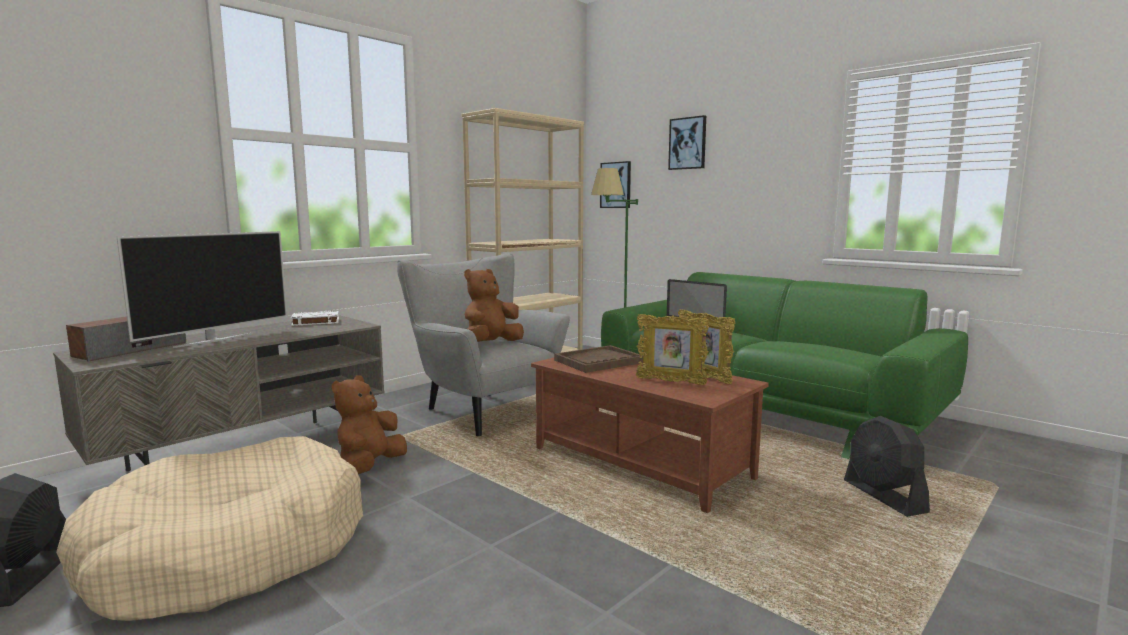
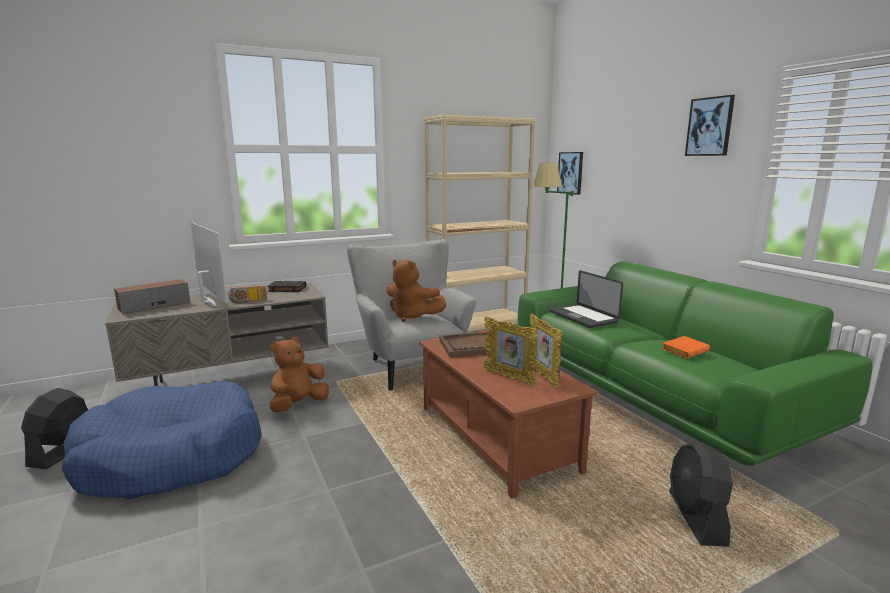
camera: 20 degrees right, 5 degrees up
(214, 340) = (207, 301): television -> television turned 90 degrees counterclockwise
(229, 552) = (171, 457): beige dog bed -> blue dog bed
(277, 336) = (248, 301): none -> radio
(315, 322) = (286, 289): white book -> black book
(491, 344) = (412, 317): brown plush toy -> brown plush toy turned 120 degrees counterclockwise
(687, 143) = (630, 137): picture -> picture (710, 126)
(809, 344) = (684, 350): none -> orange book

